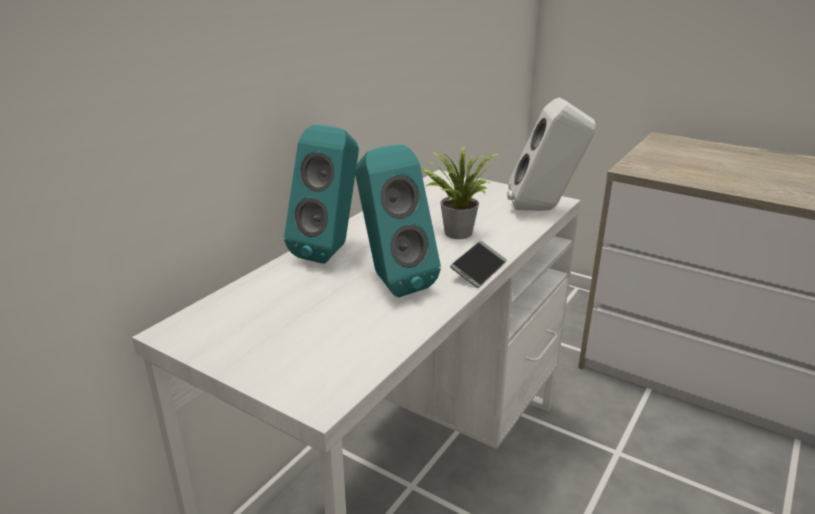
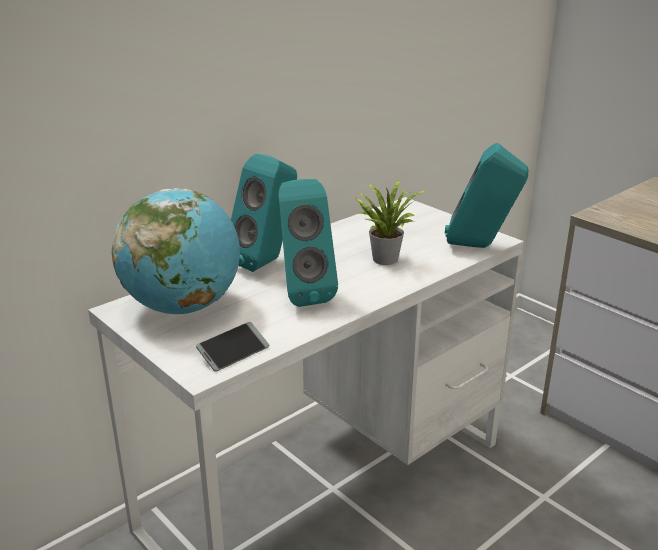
camera: 15 degrees right, 0 degrees up
(257, 316) = (183, 307): none -> globe
(478, 270) = (382, 294): phone -> phone (233, 352)
(545, 210) = (481, 247): white speaker -> turquoise speaker

